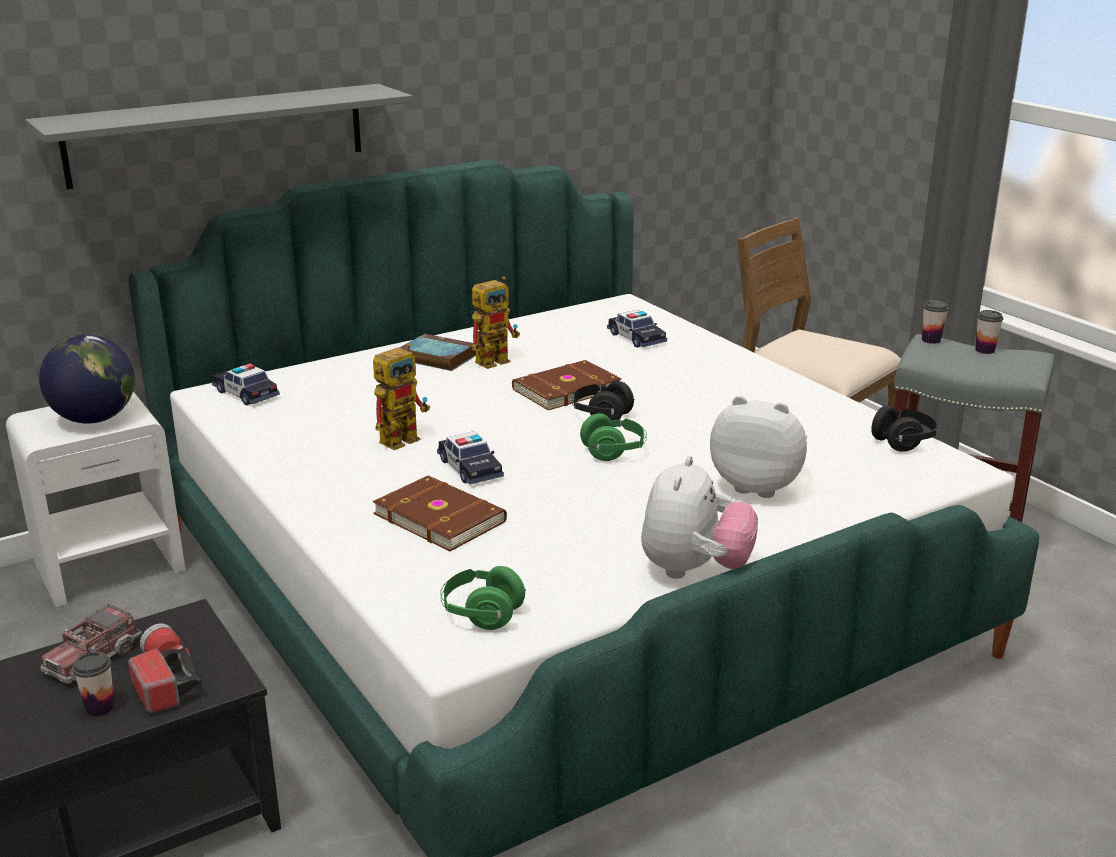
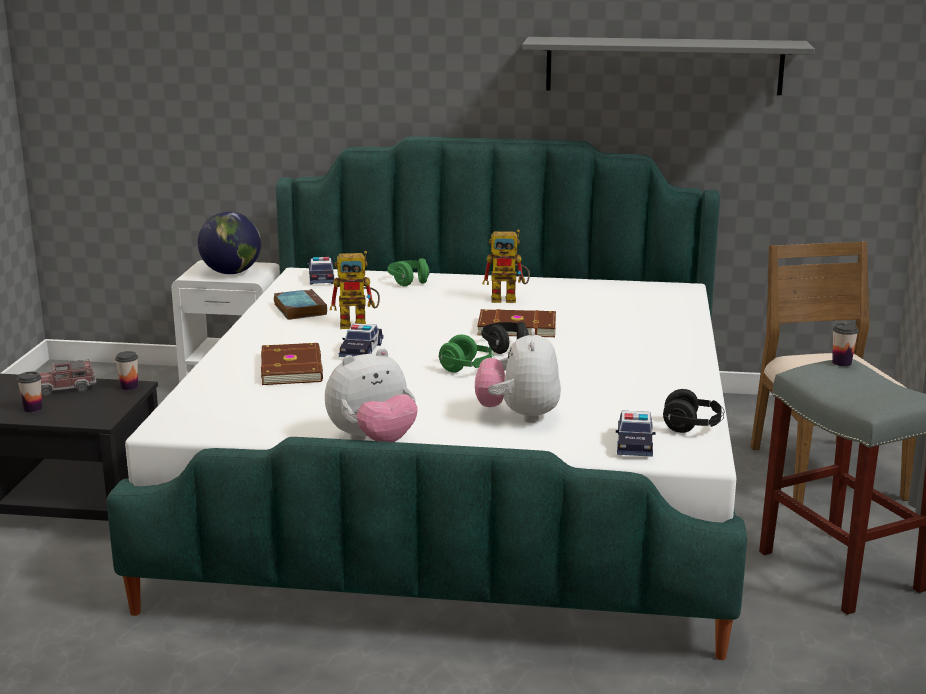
camera: 40 degrees right, 5 degrees down
(164, 680) = (76, 408): flashlight -> none
(218, 134) = (360, 89): grey shelf -> grey shelf (663, 65)
(436, 357) = (472, 288): book -> book (299, 309)
(481, 614) = (216, 417): green headphones -> green headphones (408, 282)
(636, 338) = (639, 311): toy car -> toy car (634, 444)
(758, 486) = (518, 416): plush toy -> plush toy turned 150 degrees counterclockwise
(985, 350) = (882, 383): cup -> cup (129, 387)

